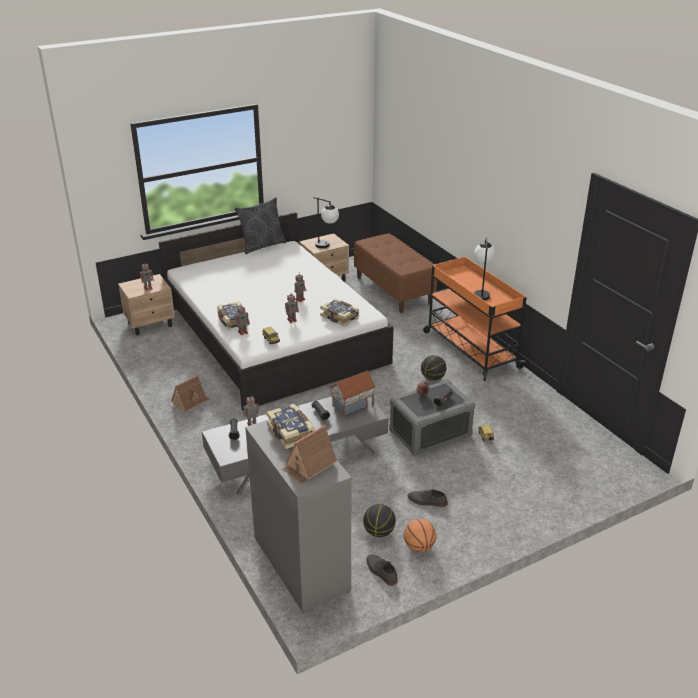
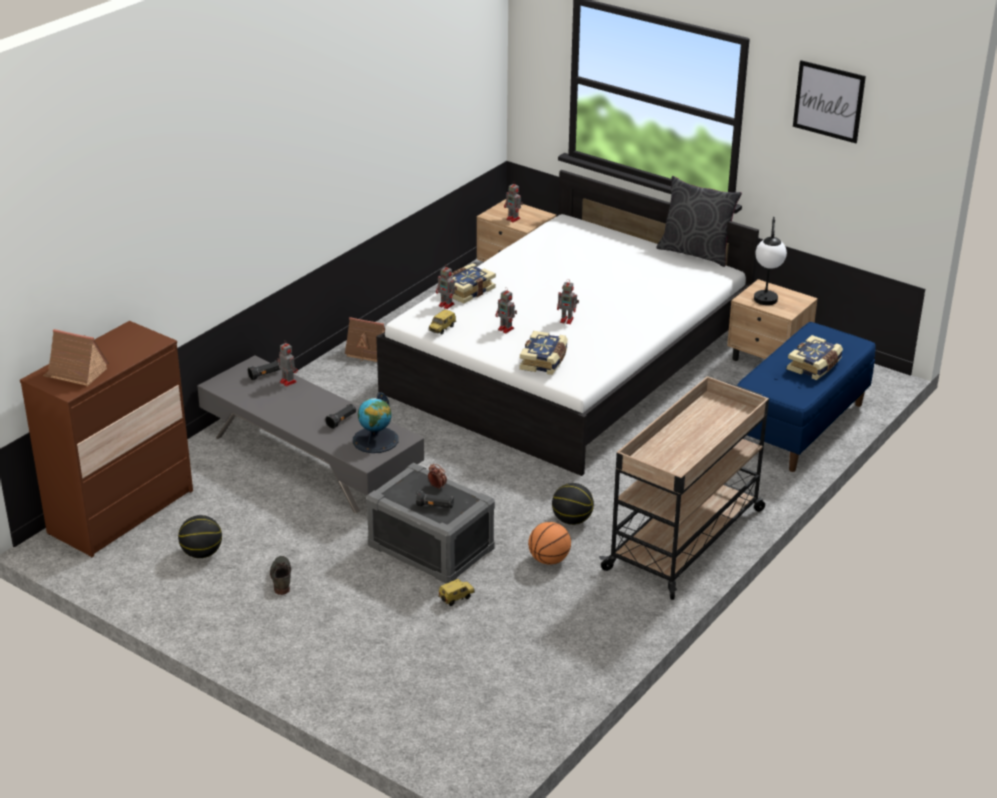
camera: 65 degrees right, 0 degrees up
(292, 432) = (132, 348): book -> book (815, 366)
(301, 564) = (121, 512): grey dresser -> brown dresser
(310, 122) = (828, 101): none -> picture
(353, 405) = (375, 440): toy house -> globe
(381, 571) = (134, 571): grey shoe -> none
(394, 290) = (799, 427): brown bench -> blue bench
(419, 547) = (189, 590): basketball -> basketball (549, 560)
(470, 349) = (686, 538): orange cart -> beige cart
(481, 293) = (680, 444): table lamp -> none

